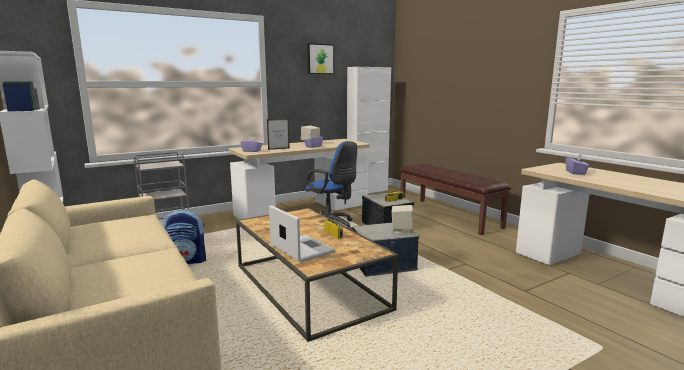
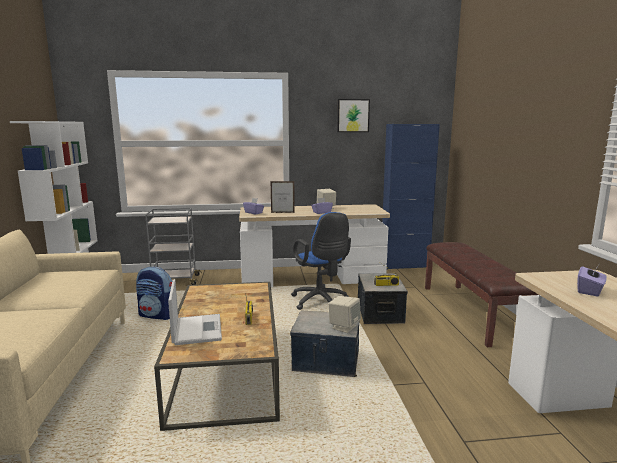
camera: 25 degrees right, 0 degrees up
(367, 191) = (404, 265): white cabinet -> blue cabinet

